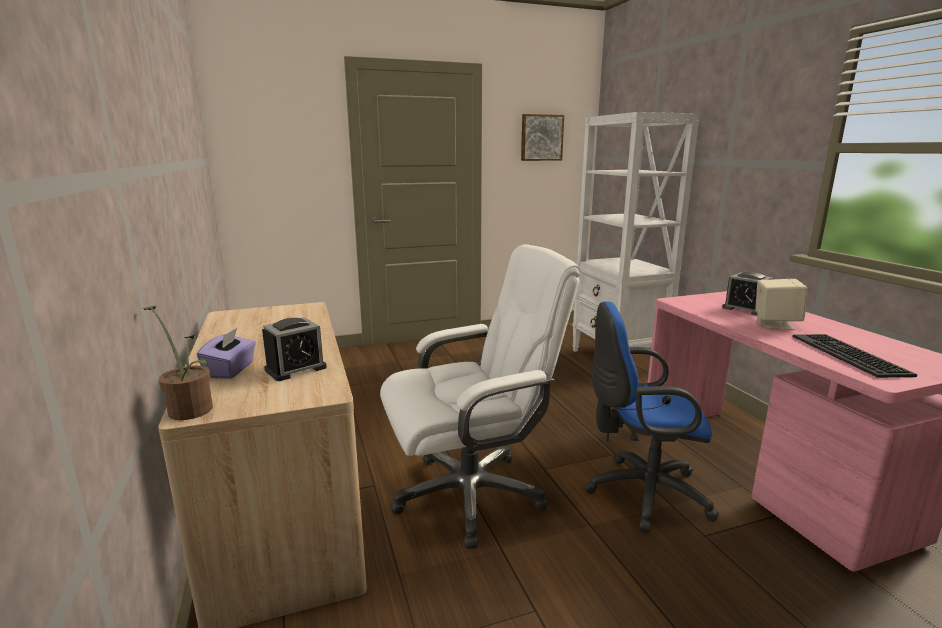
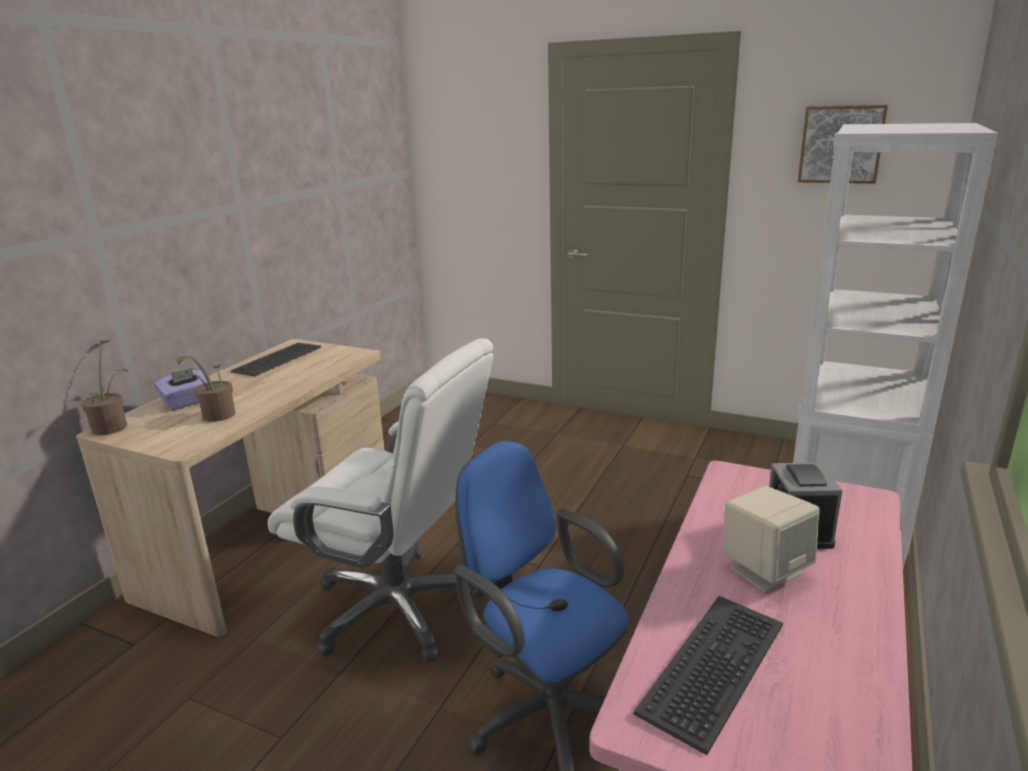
camera: 45 degrees right, 5 degrees up
(238, 325) = (277, 359): none -> keyboard
(296, 369) = (215, 417): alarm clock -> potted plant

